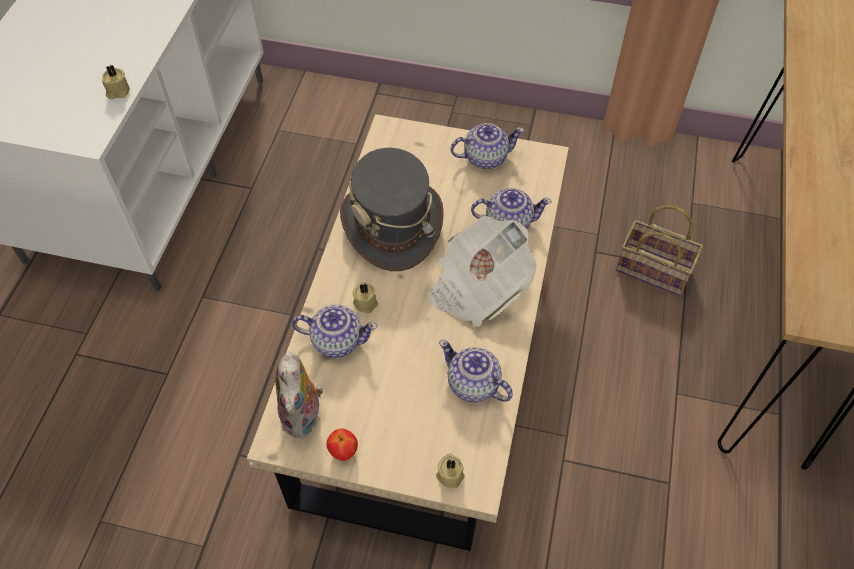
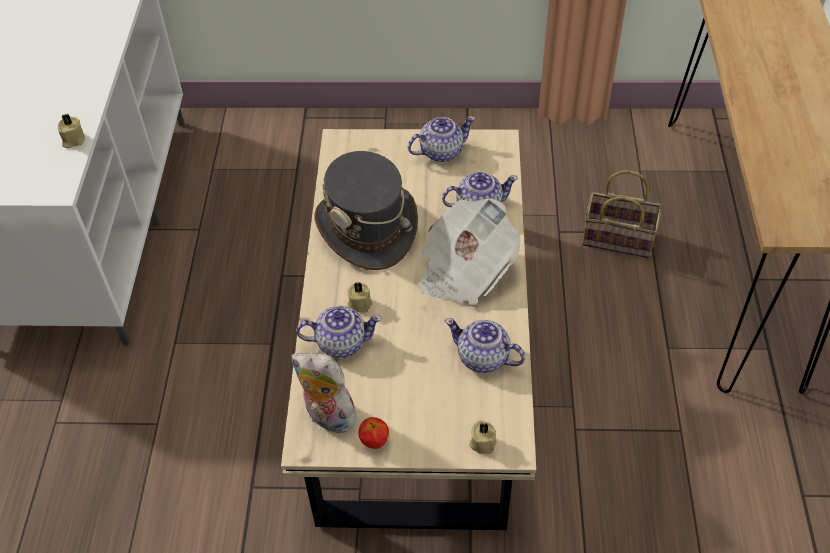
camera: 10 degrees left, 5 degrees down
(304, 416) = (327, 417): plush toy -> plush toy turned 135 degrees clockwise

